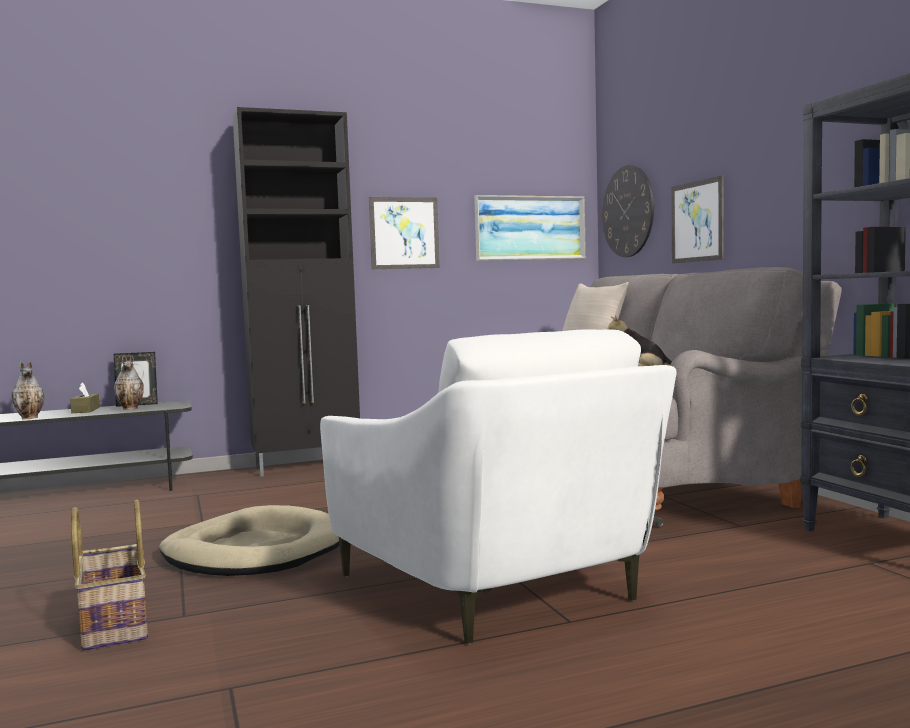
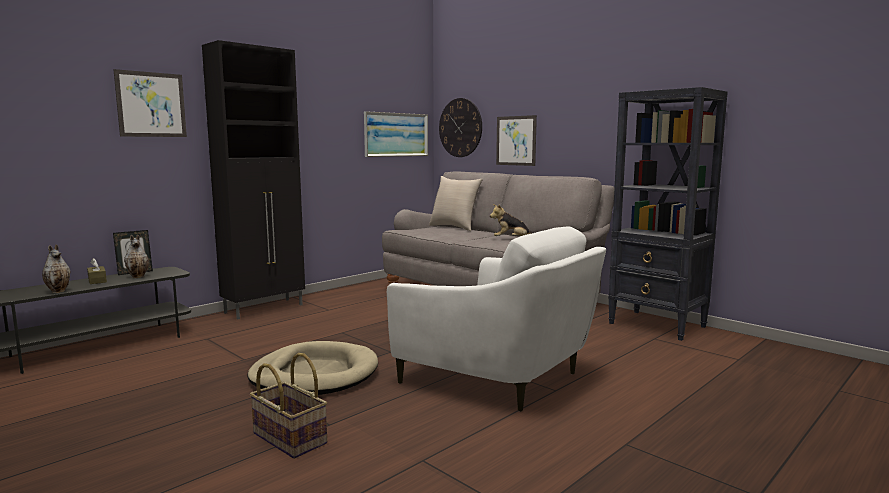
camera: 25 degrees left, 5 degrees up
(404, 233) = (320, 137): picture -> picture (151, 104)

